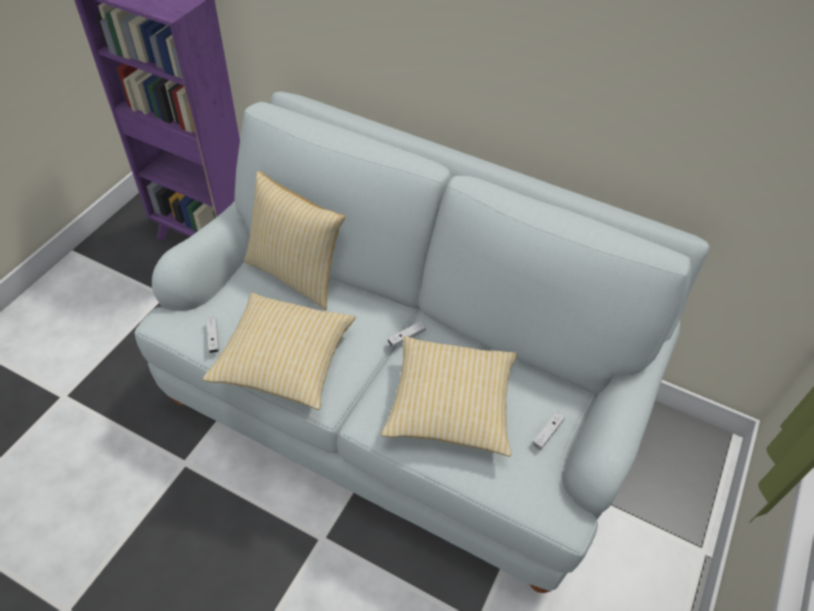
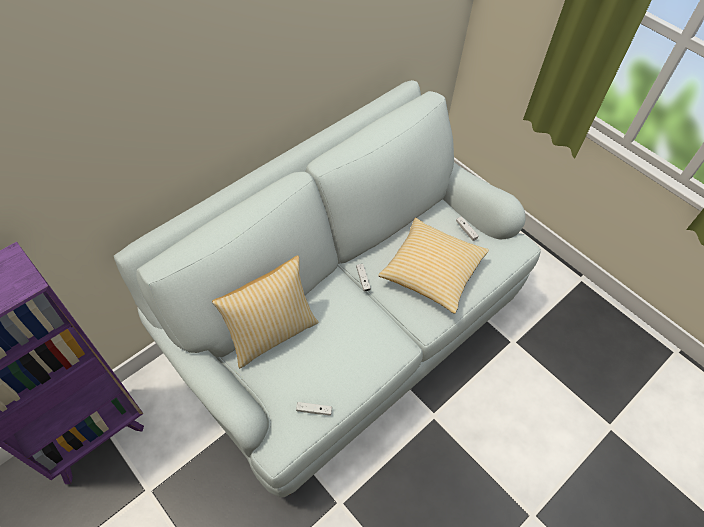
camera: 70 degrees left, 5 degrees up
(284, 361) = (357, 363): pillow -> none

